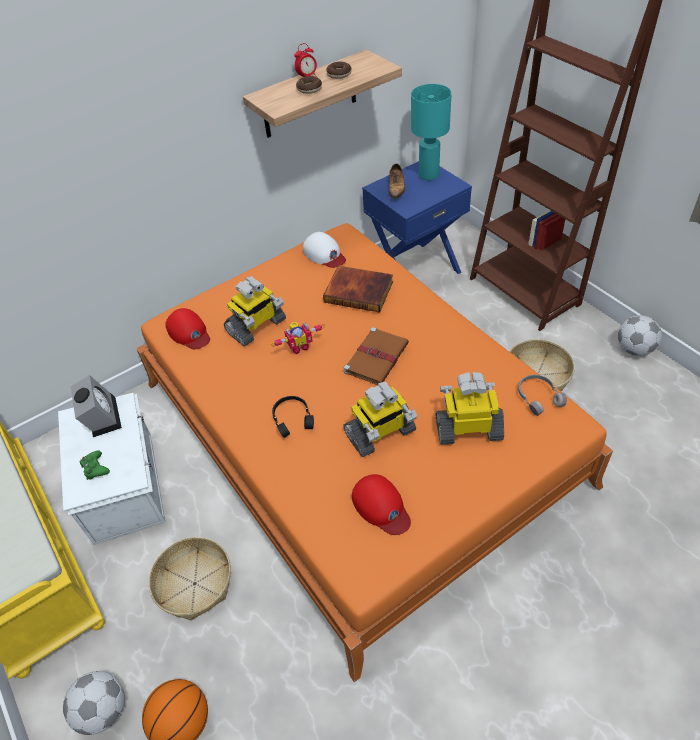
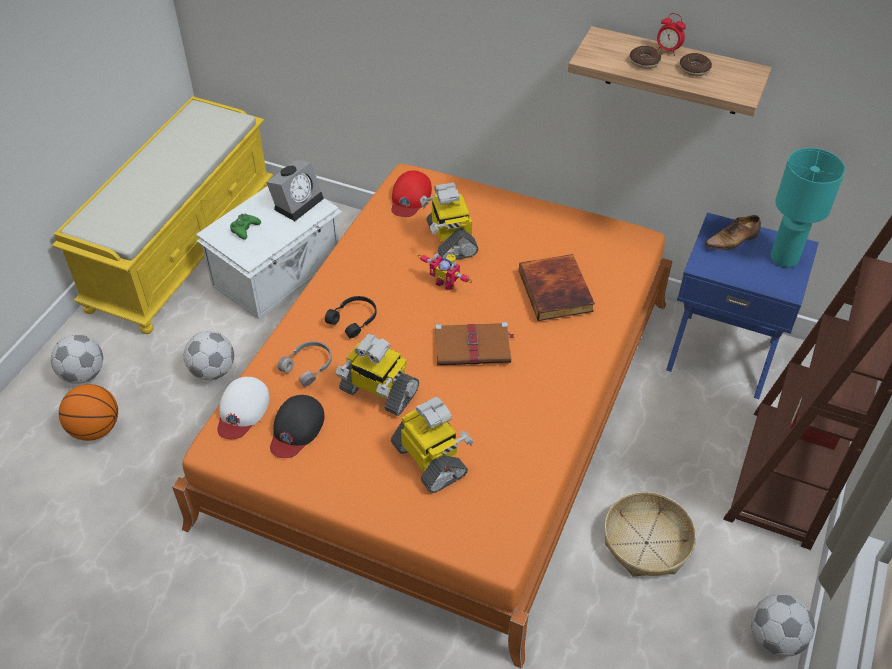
camera: 55 degrees right, 0 degrees up
(194, 583) = (213, 371): basket -> football
(256, 327) = (450, 239): toy robot -> toy robot turned 60 degrees clockwise
(324, 254) = (590, 238): white cap -> white cap (242, 410)
(381, 506) = (296, 429): red cap -> black cap
(538, 397) = (515, 506): grey headphones -> grey headphones (309, 366)

